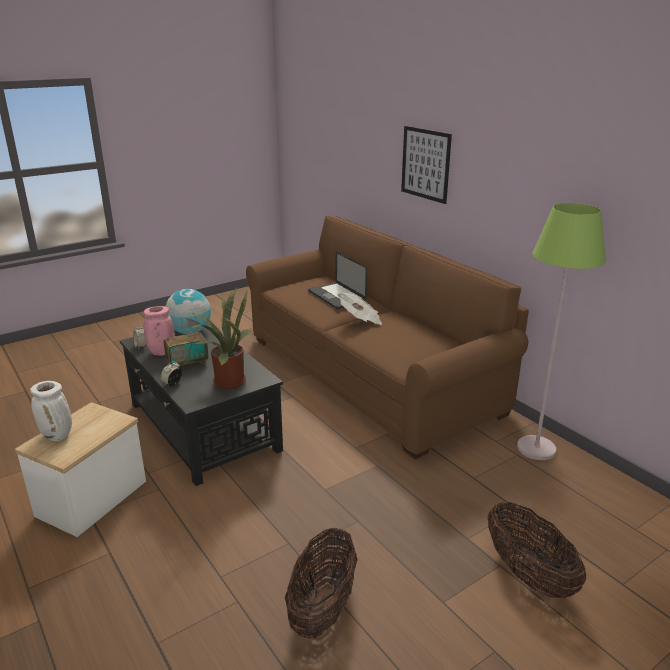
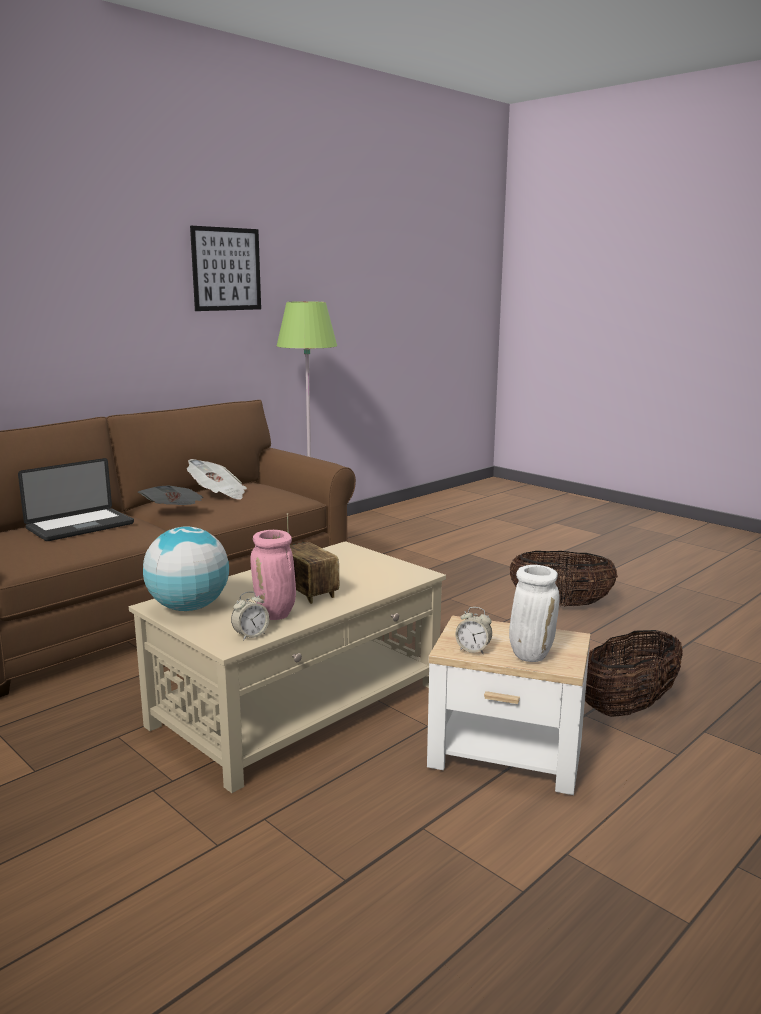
camera: 100 degrees left, 10 degrees down
(172, 384) = (375, 592): alarm clock -> alarm clock (473, 650)
(203, 427) = (300, 704): black coffee table -> beige coffee table
(226, 381) = (355, 565): potted plant -> none
(408, 333) = (218, 495): none -> newspaper
(425, 164) = (65, 309): picture -> picture (226, 269)
(528, 574) = (472, 547): basket -> basket (628, 707)

